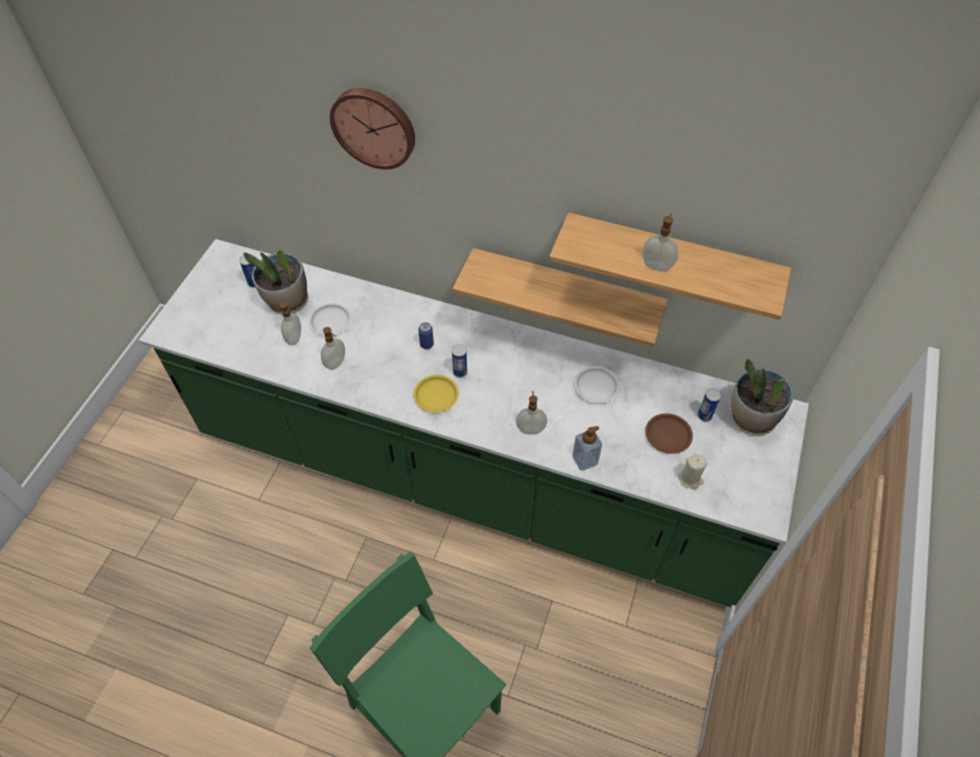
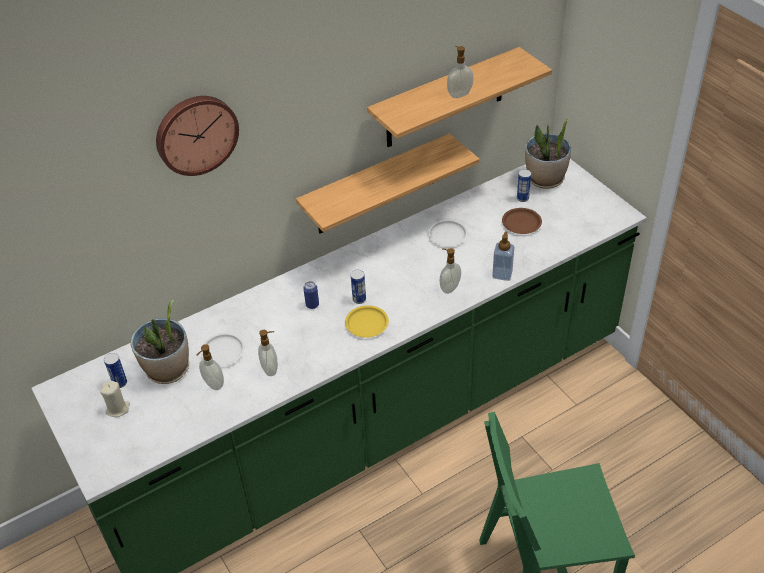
camera: 50 degrees left, 10 degrees down
(690, 479) = (564, 232): beige candle -> beige candle (118, 409)

